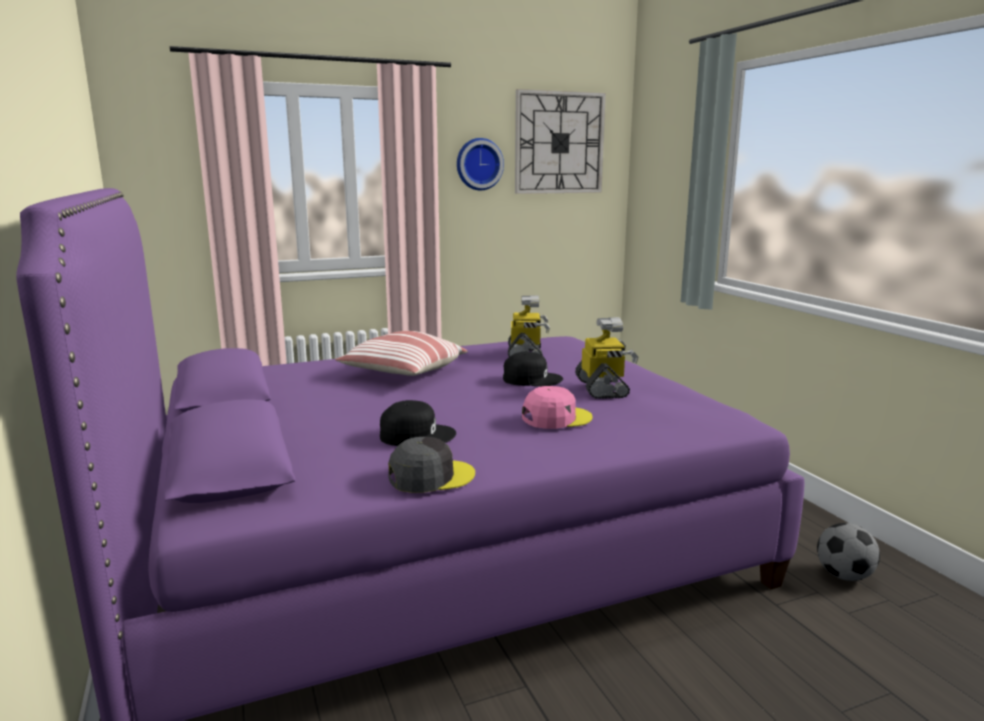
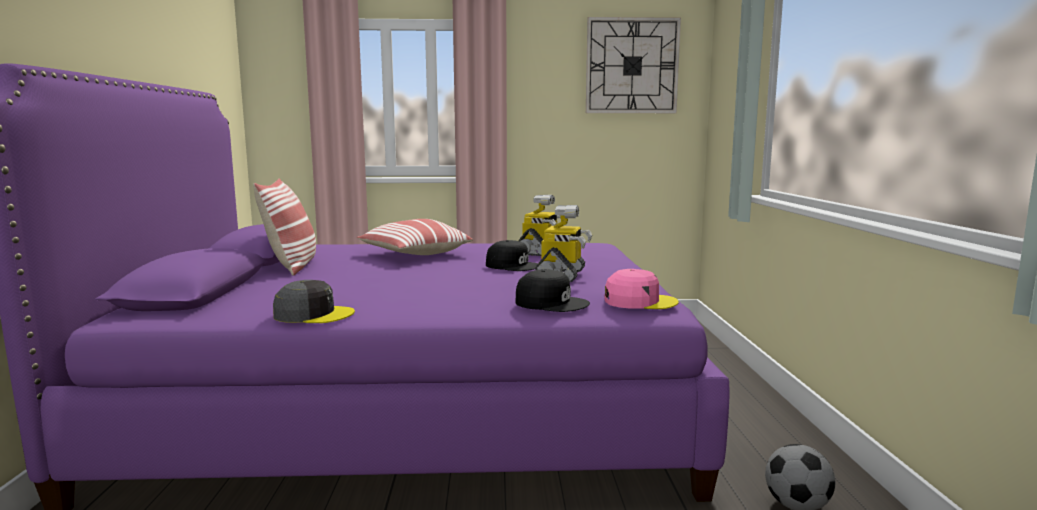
camera: 20 degrees right, 5 degrees down
(287, 405) = (292, 266): none -> pillow
(416, 435) = (351, 290): black cap -> black cap (551, 303)
(478, 164) = (549, 86): wall clock -> none
(556, 418) = (482, 290): pink cap -> pink cap (639, 301)

